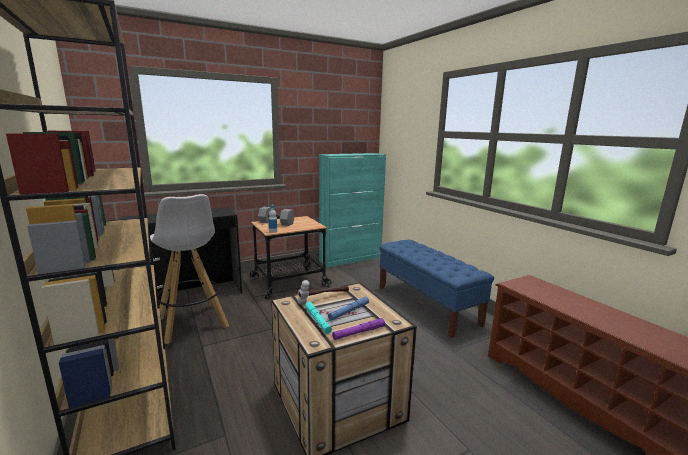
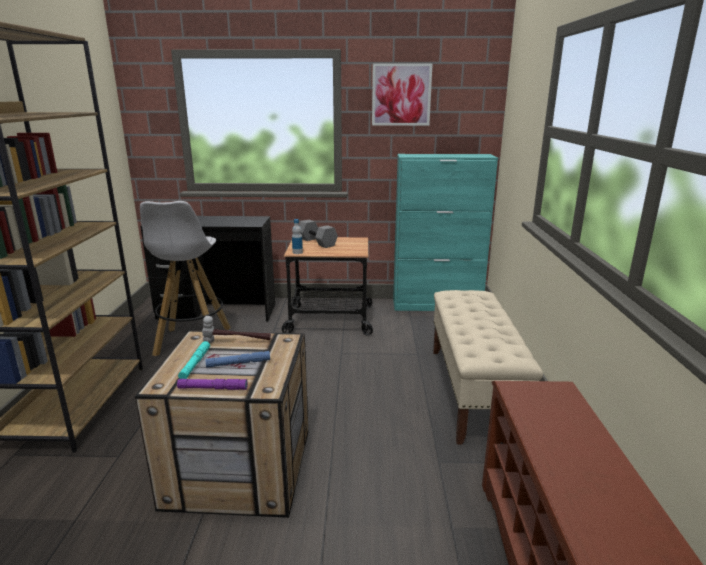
camera: 30 degrees right, 5 degrees up
(319, 112) = (401, 95): none -> picture
(427, 305) = (473, 392): blue bench -> beige bench

